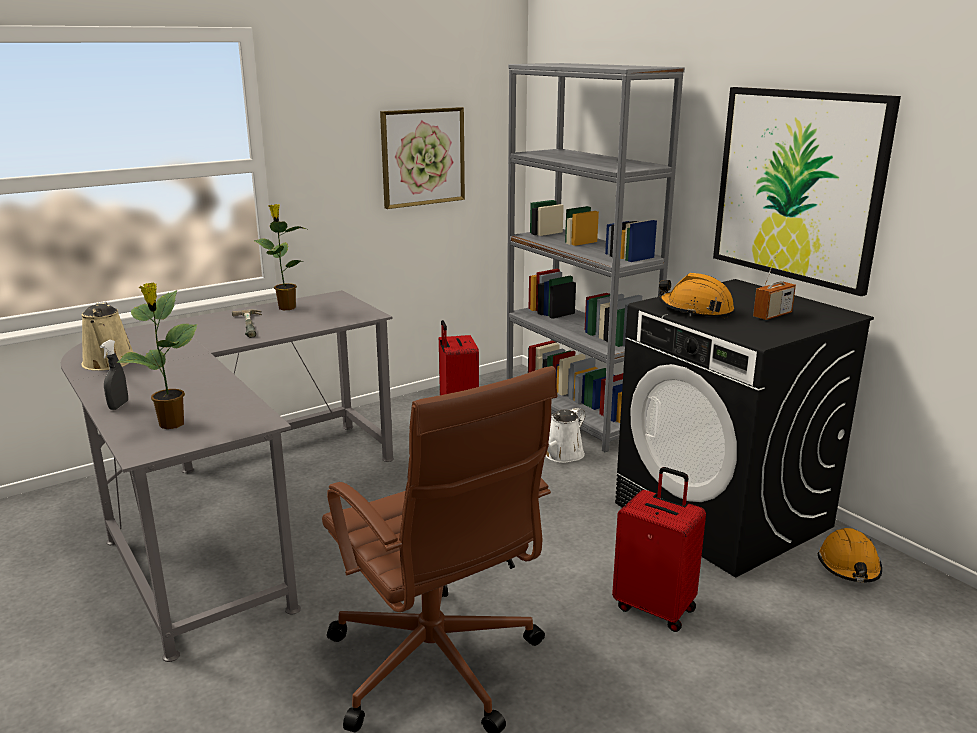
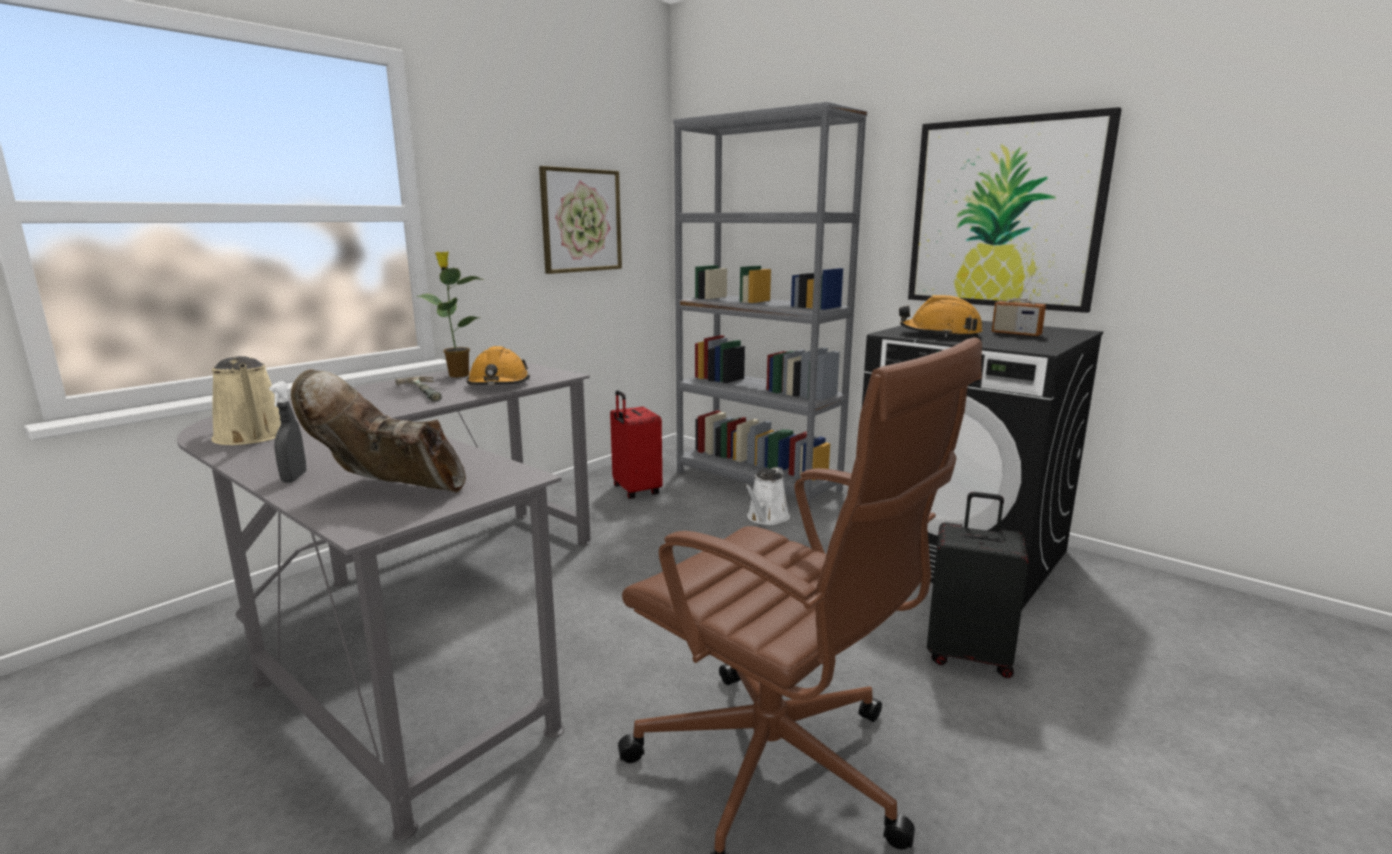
camera: 15 degrees left, 5 degrees down
(171, 424) = (390, 491): potted plant -> brown boot
(655, 607) = (968, 655): red suitcase -> black suitcase
(772, 315) = (1016, 334): radio -> radio turned 90 degrees clockwise
(849, 566) = (1111, 585): orange hard hat -> orange hard hat (498, 384)

